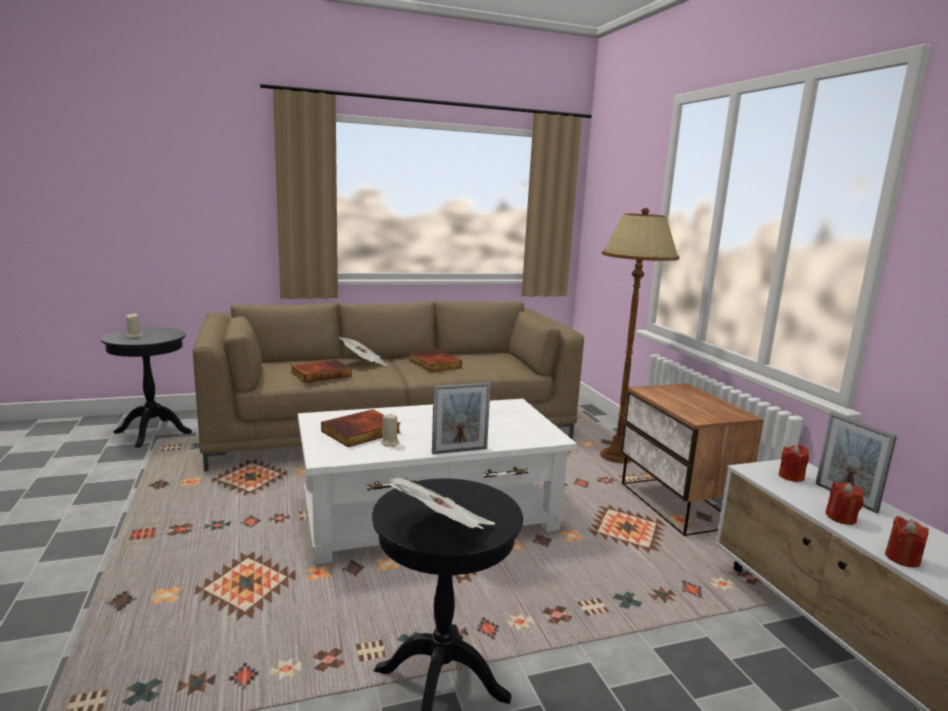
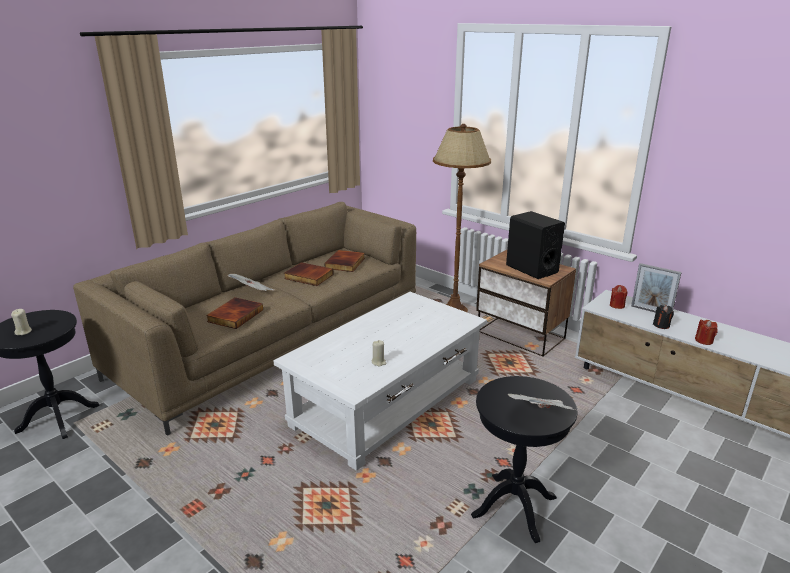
camera: 30 degrees left, 10 degrees up
(361, 432) = (346, 360): book -> book (346, 263)
(459, 450) = (429, 351): picture frame -> none
(693, 405) = (531, 269): none -> black speaker
(841, 518) = (661, 325): red candle -> black candle

